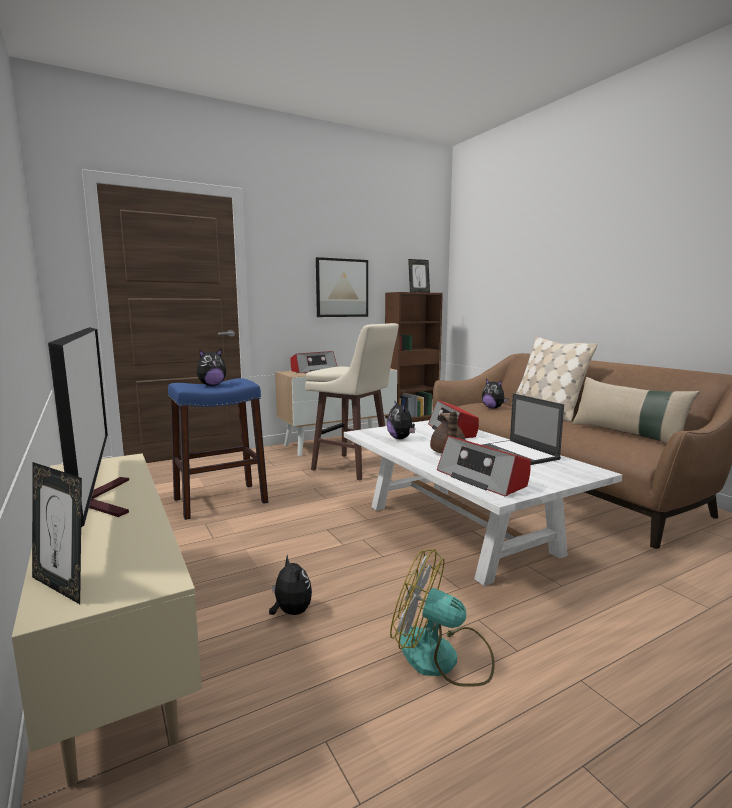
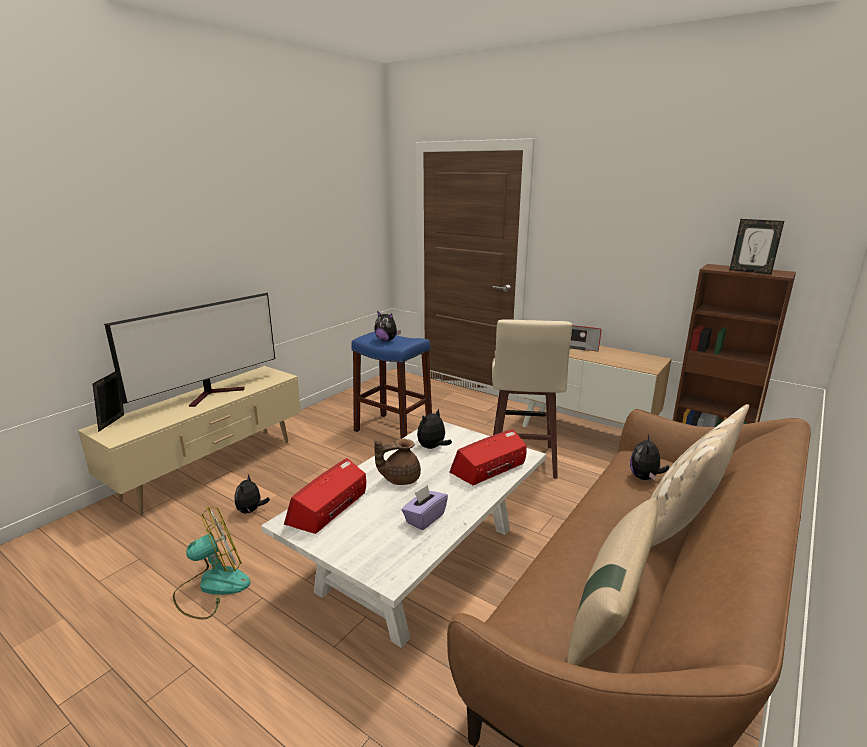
camera: 65 degrees right, 10 degrees up
(291, 612) = (251, 511): plush toy -> plush toy turned 150 degrees clockwise
(342, 288) = (641, 252): picture -> none
(442, 657) = (212, 587): fan -> fan turned 60 degrees clockwise
(515, 454) = (424, 518): laptop -> purple tissue box

